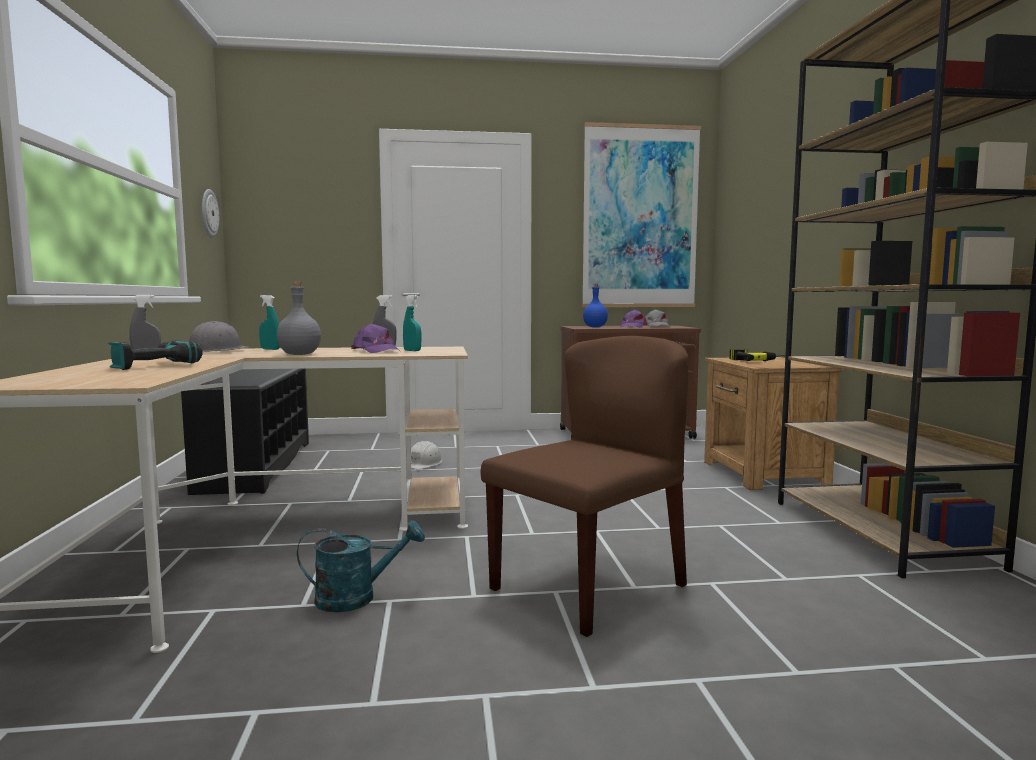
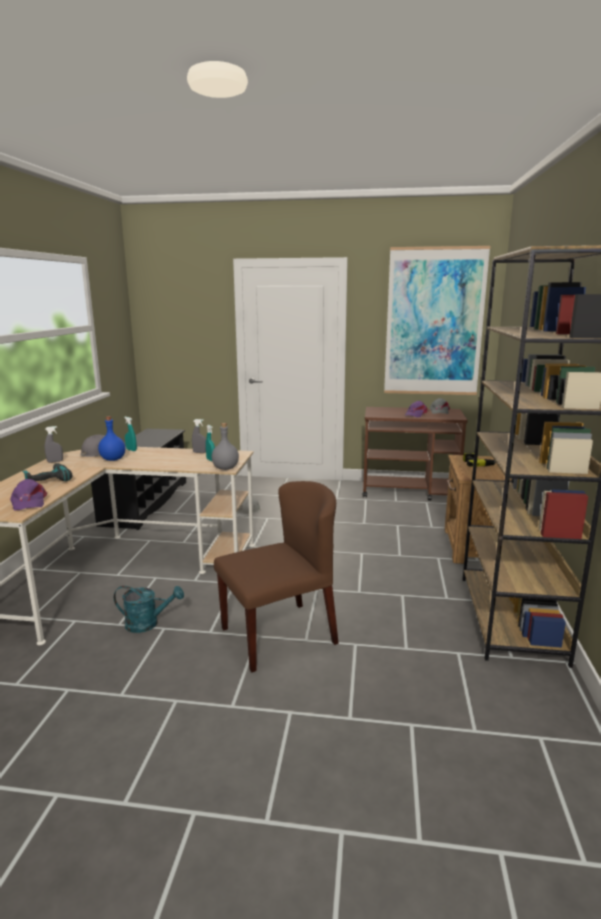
camera: 15 degrees right, 10 degrees up
(208, 213) = (118, 329): wall clock -> none
(300, 354) = (139, 464): grey bottle -> grey bottle (226, 468)
(376, 351) = (189, 459): purple cap -> purple cap (28, 502)
(594, 327) = (386, 412): blue bottle -> blue bottle (112, 459)

